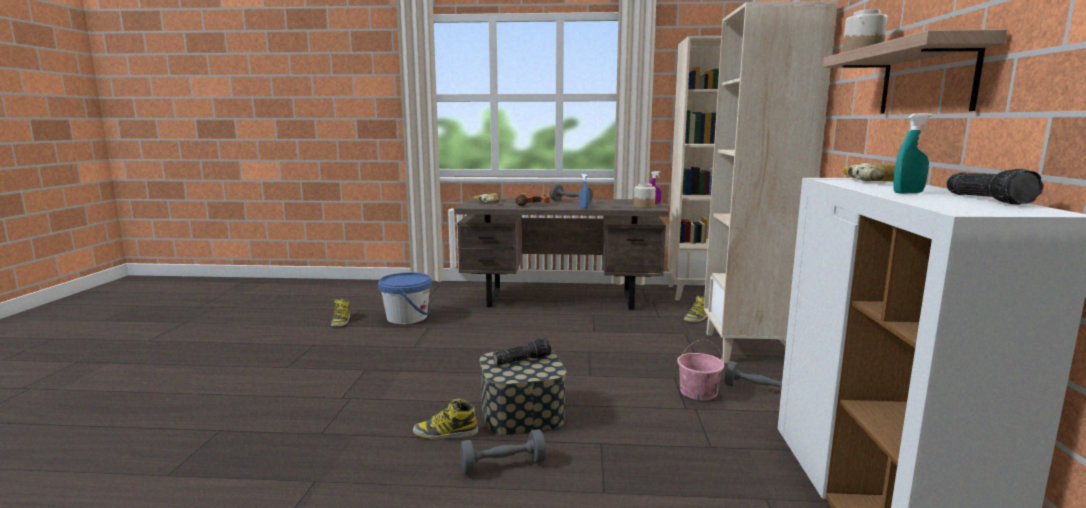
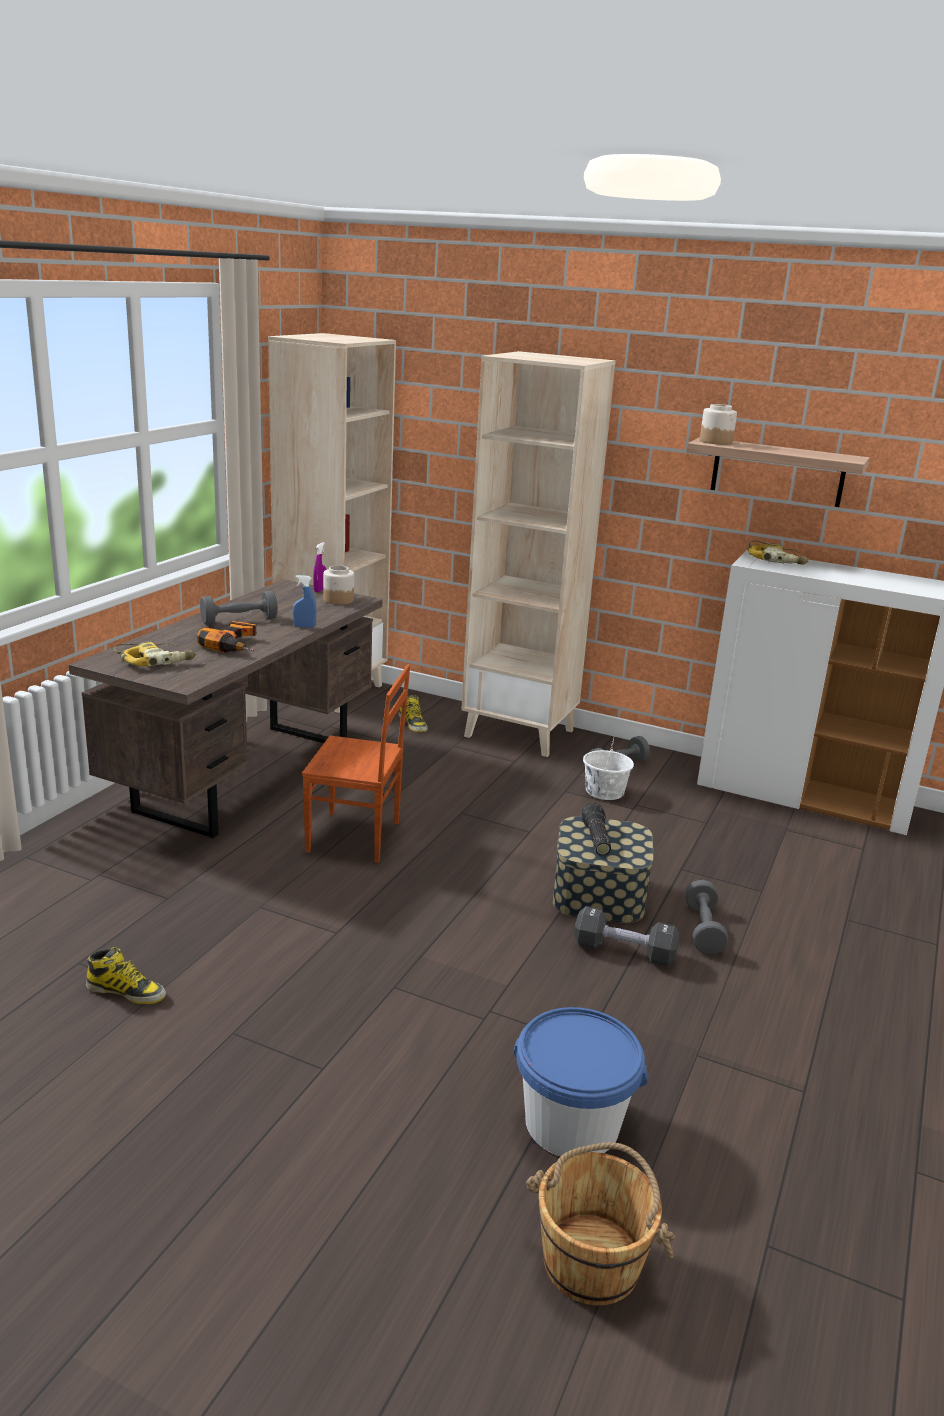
camera: 70 degrees left, 10 degrees up
(106, 464) = (592, 1260): none -> brown bucket
(407, 317) = (186, 918): blue bucket -> blue bucket (572, 1123)
(445, 433) = (624, 951): boot -> black dumbbell
(521, 332) = (355, 838): none -> brown chair
(699, 392) = (604, 791): pink bucket -> white bucket
(908, 193) = (855, 577): turquoise spray bottle -> none
(989, 200) = (895, 576): flashlight -> none

